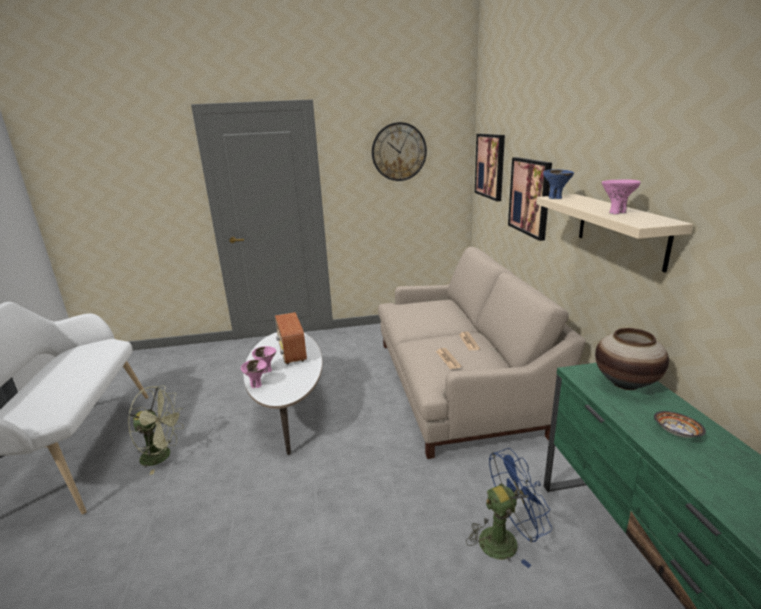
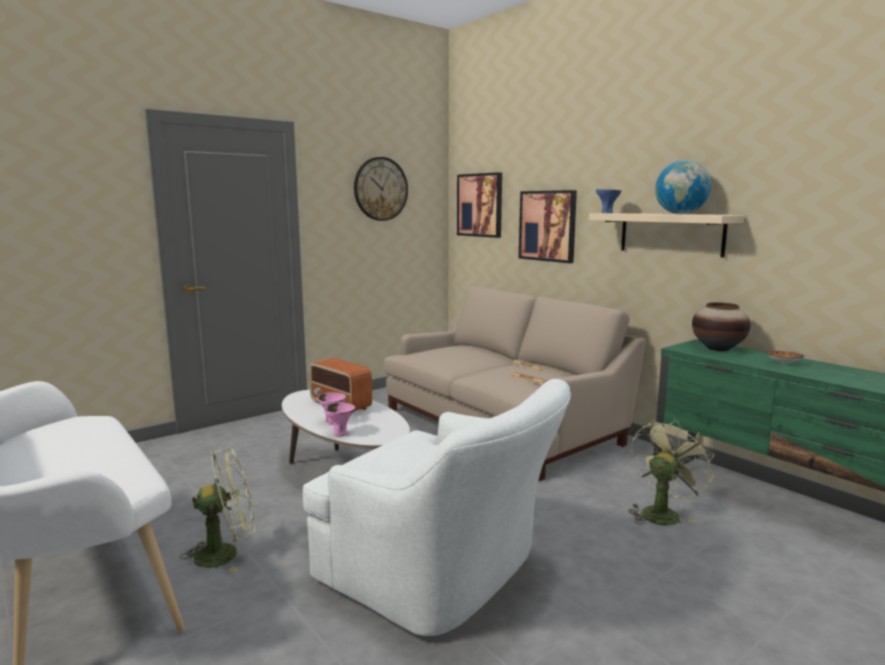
camera: 30 degrees left, 10 degrees down
(261, 531) = (443, 573): none -> white armchair
(505, 539) = (662, 513): blue fan -> green fan
(616, 212) = (680, 214): pink bowl -> globe

